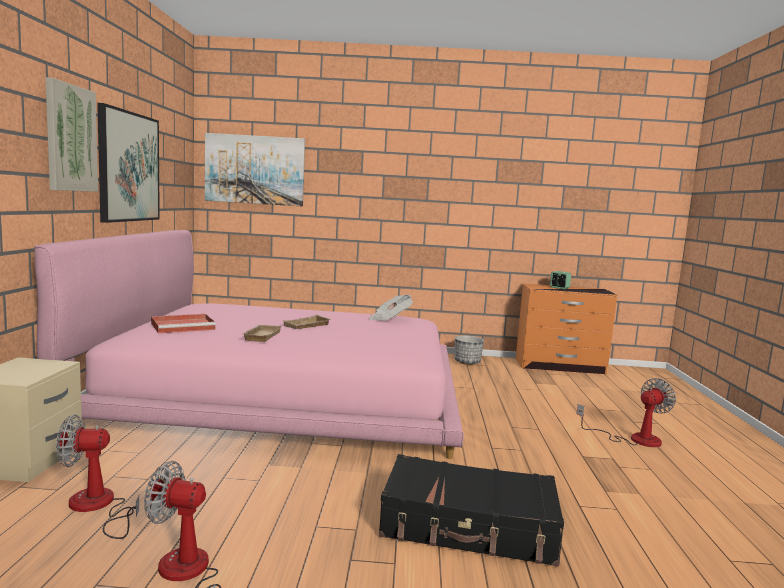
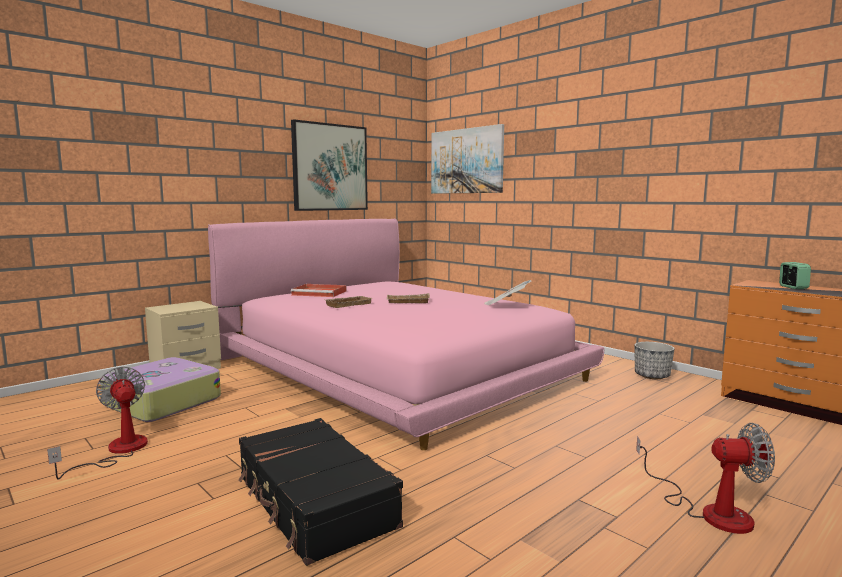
camera: 45 degrees right, 0 degrees up
(70, 138) = (260, 148): picture -> none
(98, 507) = (161, 402): fan -> suitcase

